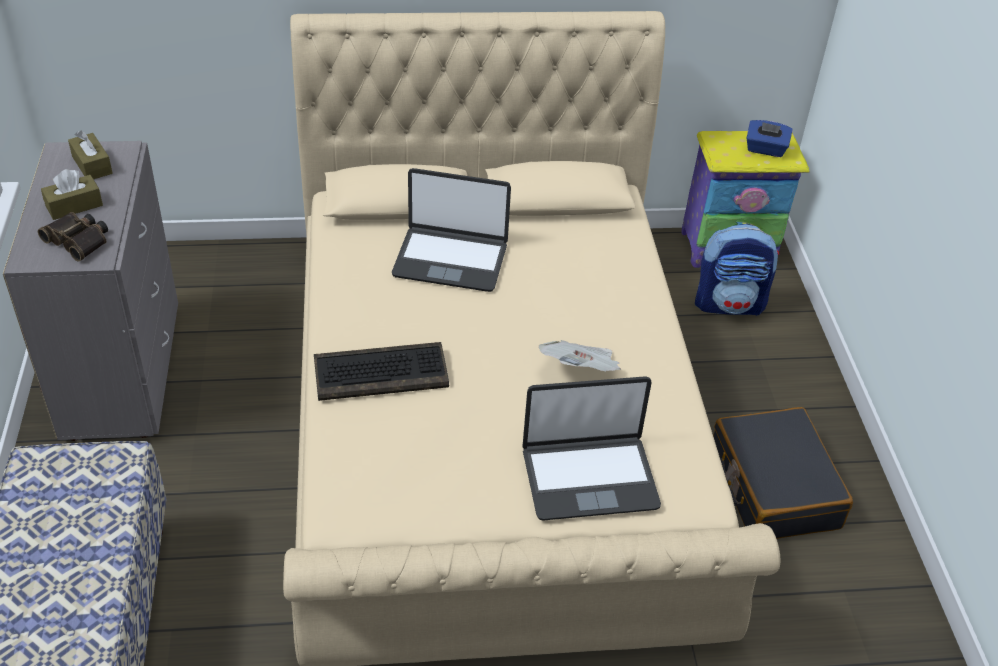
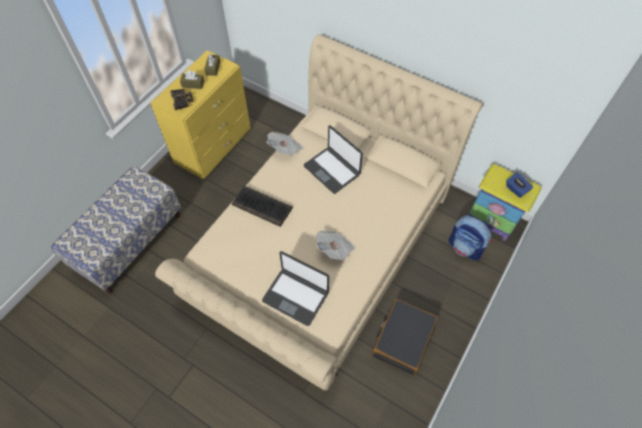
camera: 40 degrees right, 15 degrees up
(123, 372) = (214, 147): grey dresser -> yellow dresser
(331, 267) = (285, 149): none -> newspaper

